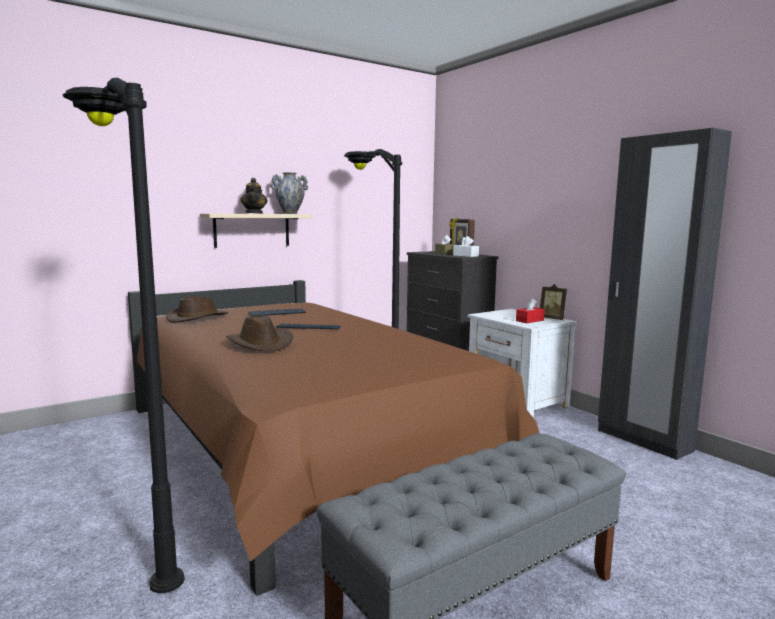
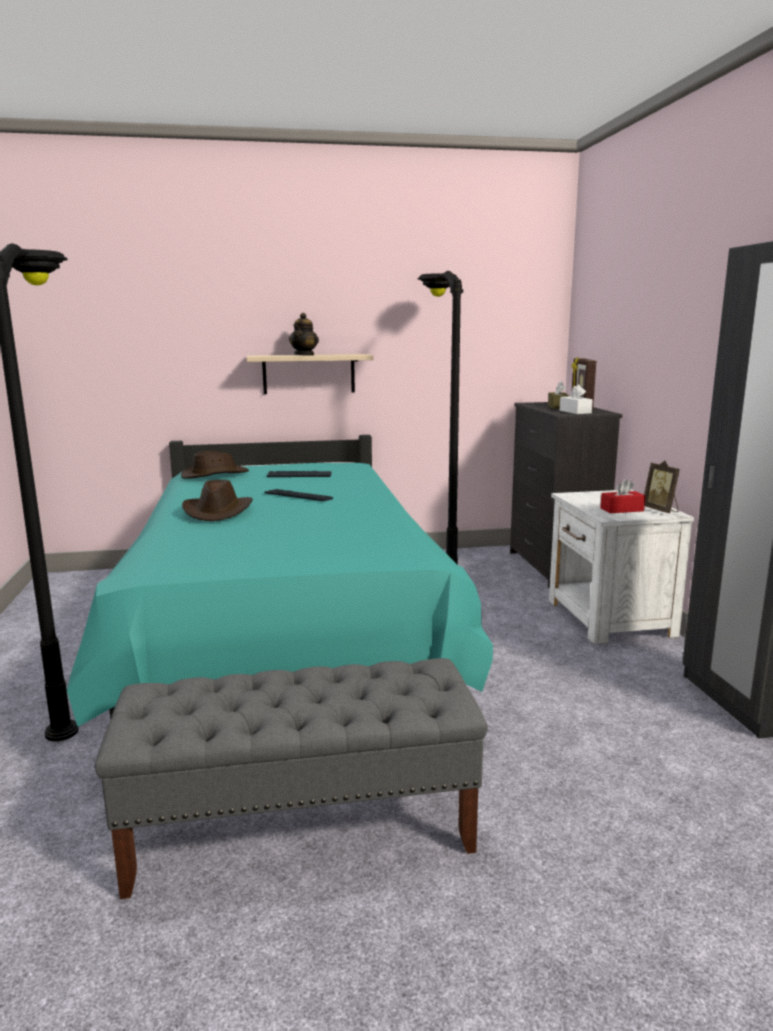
camera: 25 degrees right, 5 degrees up
(290, 213) = (351, 354): vase -> none
(296, 452) = (284, 634): brown bed -> turquoise bed

